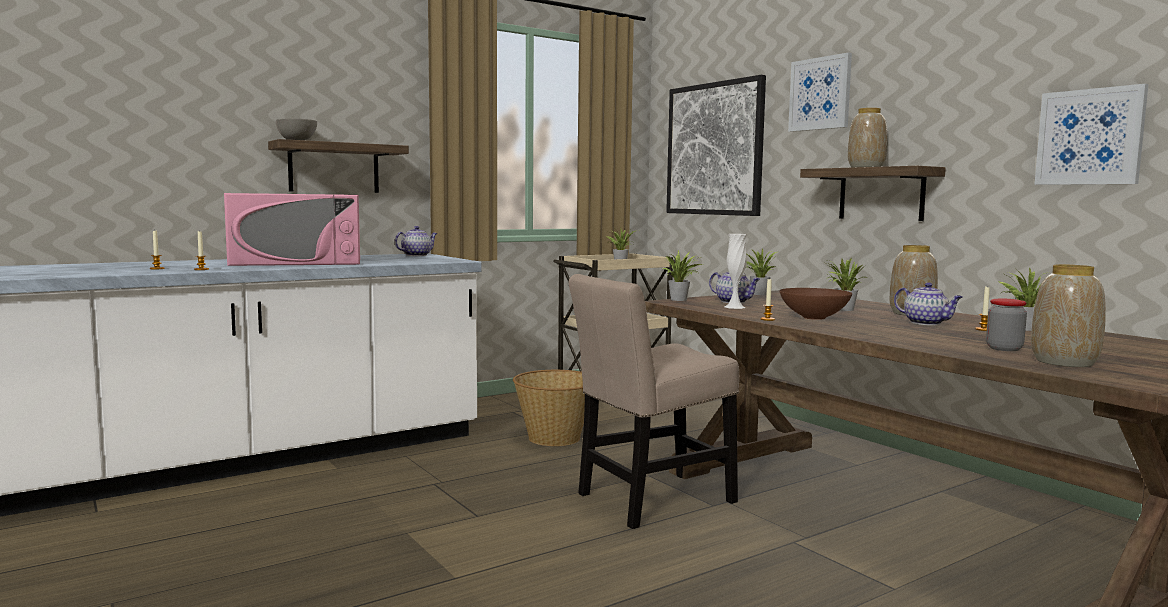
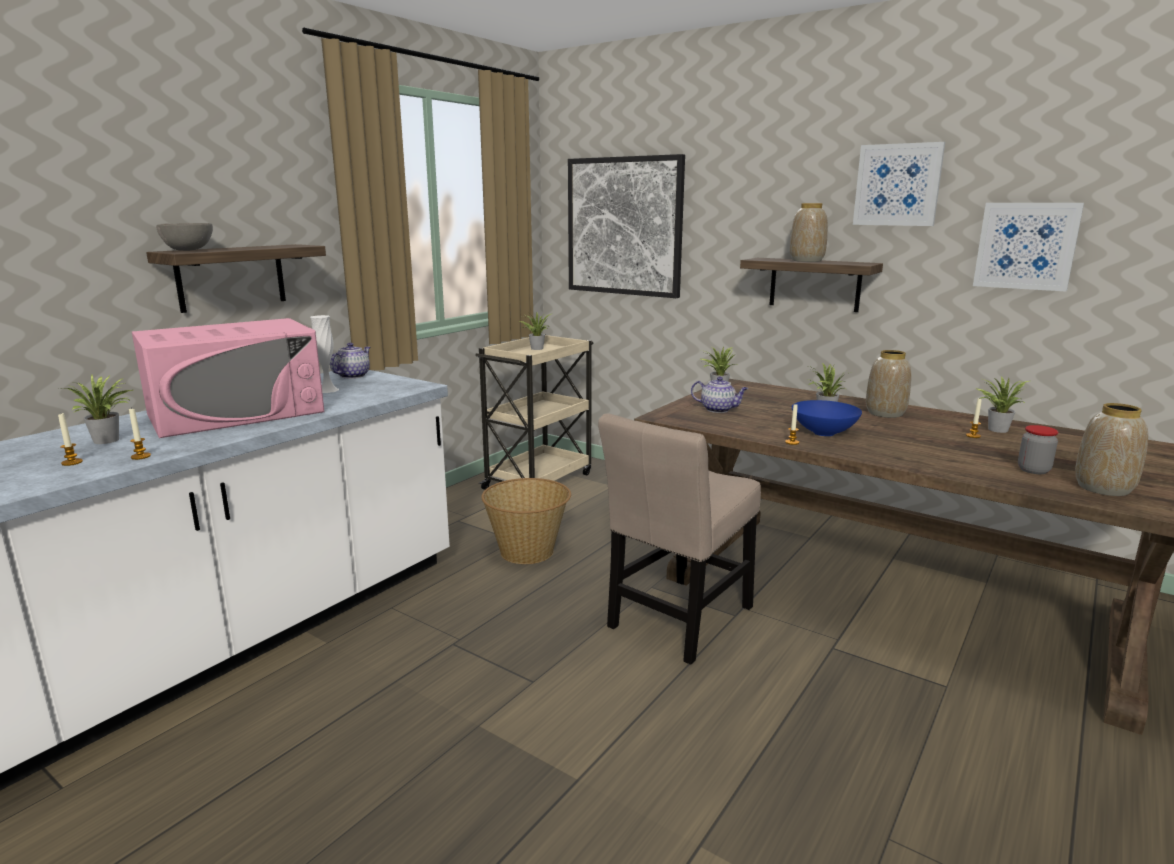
camera: 20 degrees left, 10 degrees up
(680, 300) = (667, 411): potted plant -> potted plant (109, 441)
(734, 307) = (732, 420): white vase -> white vase (328, 390)
(815, 318) = (824, 433): brown bowl -> blue bowl
(820, 94) = (749, 180): picture -> picture (897, 185)
(926, 323) = (919, 430): teapot -> none

